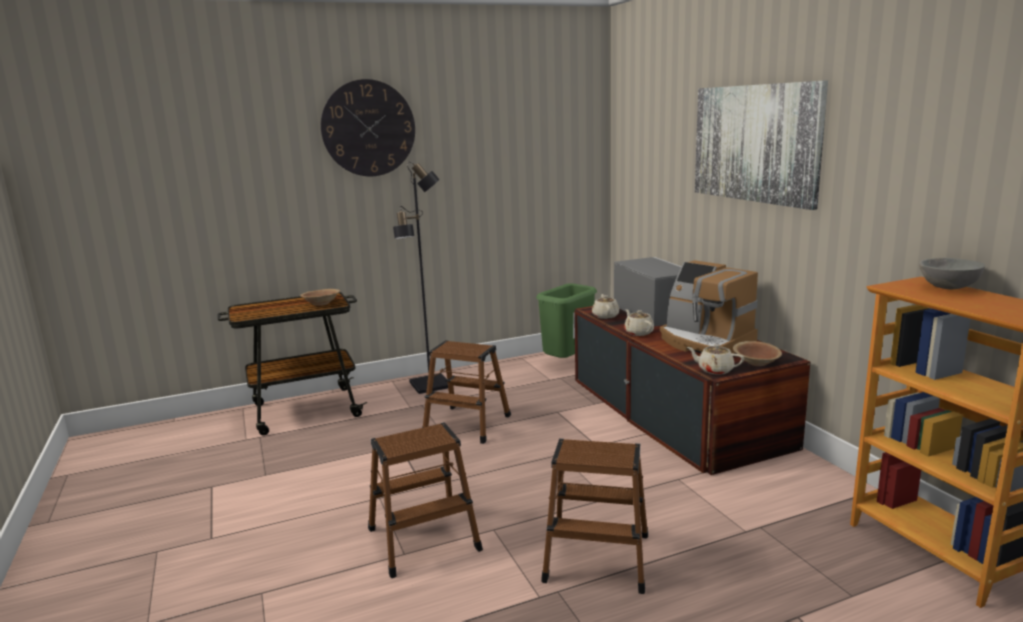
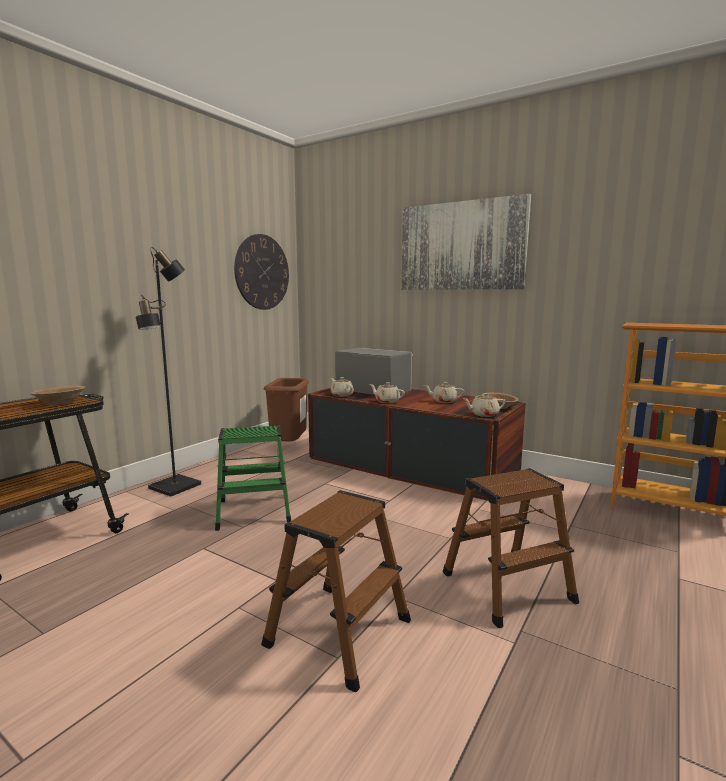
camera: 35 degrees left, 5 degrees down
(368, 128) = (94, 209): wall clock -> wall clock (262, 272)
(467, 424) = (254, 510): brown step ladder -> green step ladder
(568, 364) = (289, 448): green trash can -> brown trash can
(705, 342) = (443, 401): coffee machine -> beige teapot
(948, 288) = (662, 324): grey bowl -> none

